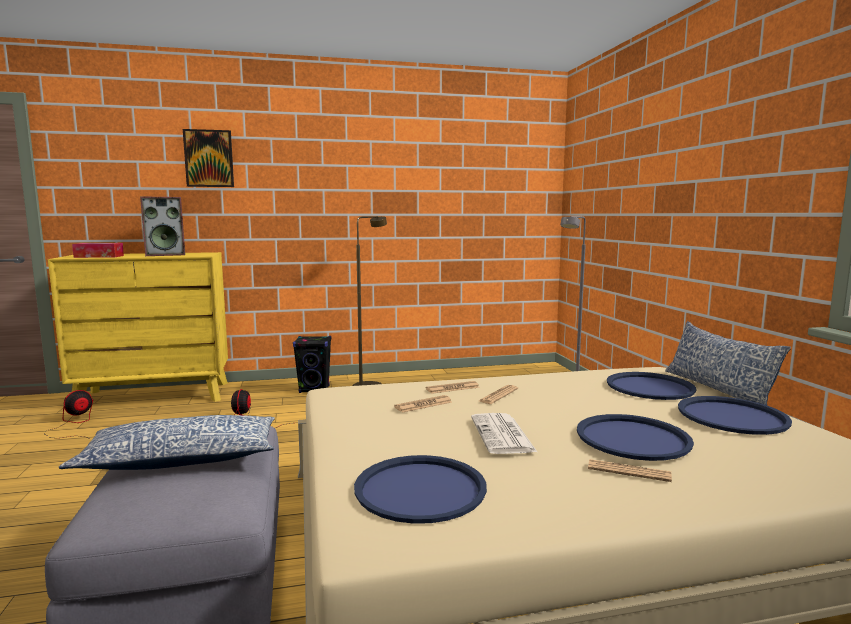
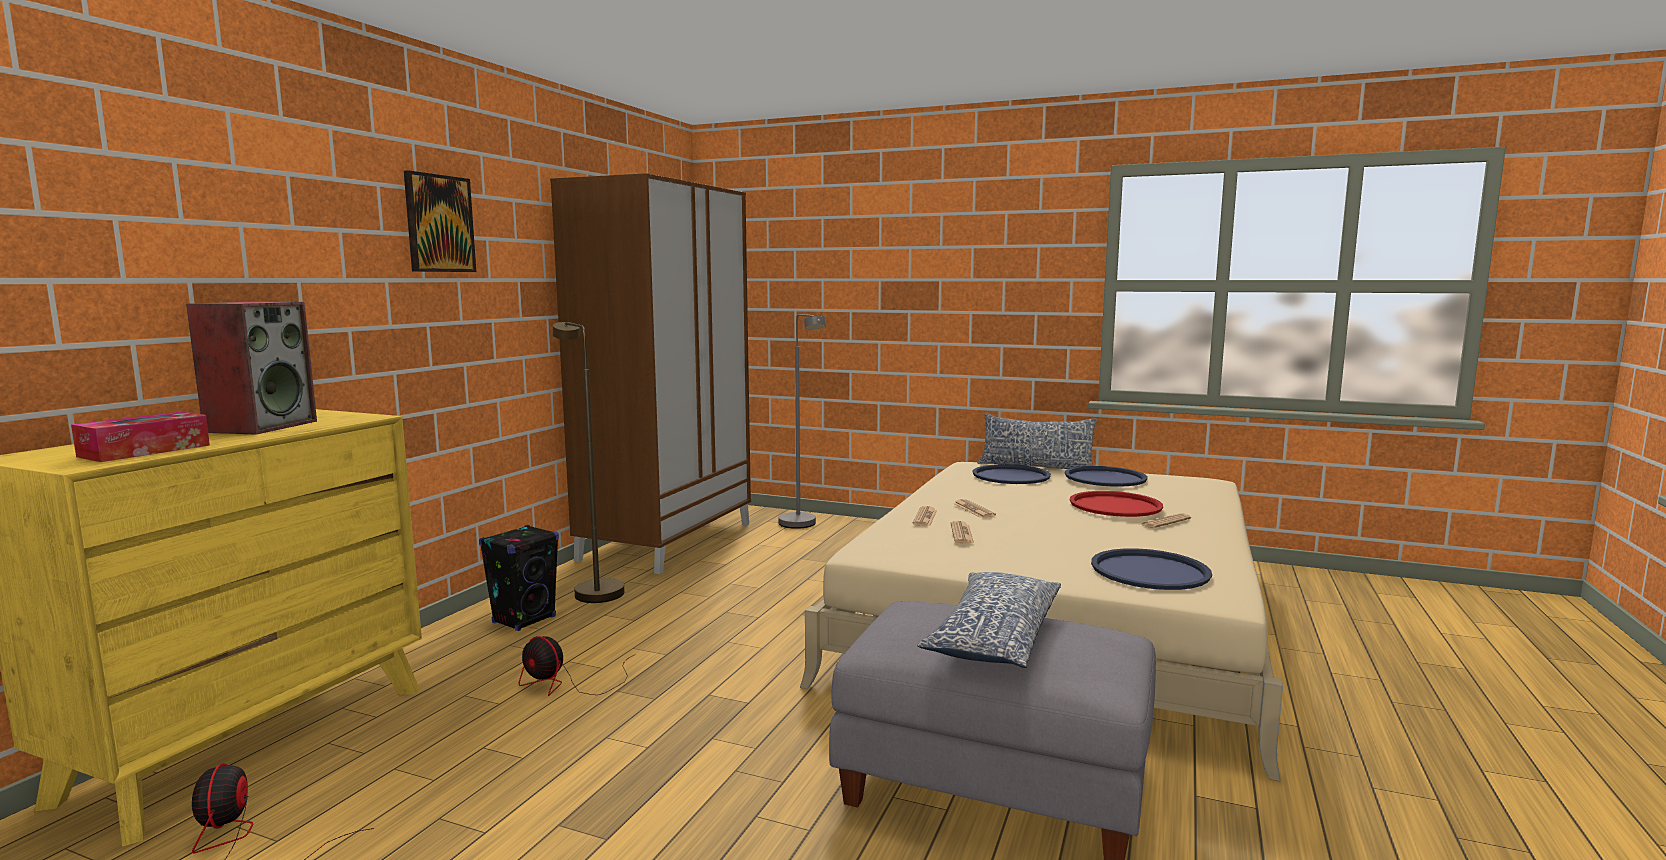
camera: 55 degrees left, 0 degrees up
(209, 158) = (276, 217): picture -> picture (439, 223)
(469, 377) = (667, 541): none -> brown wardrobe
(503, 435) = (1072, 529): newspaper -> none
(633, 438) = (1115, 505): blue tray -> red tray

